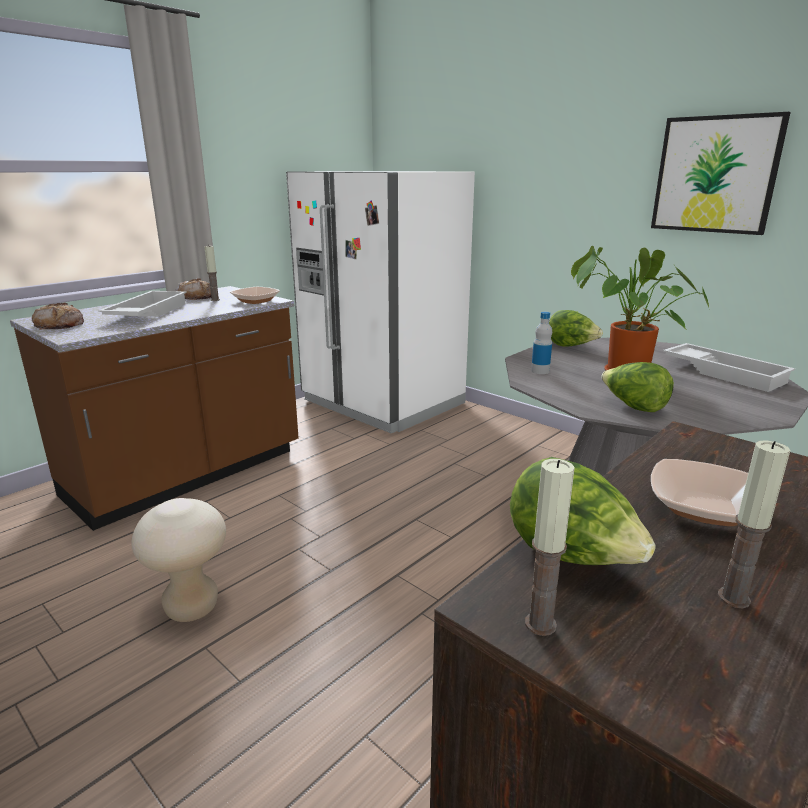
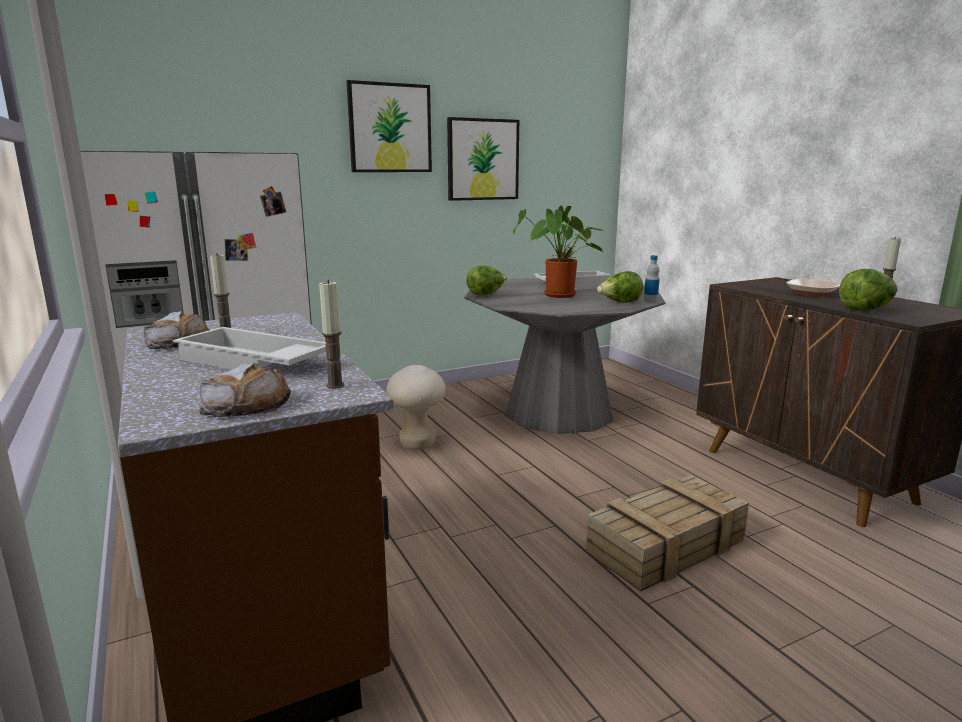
camera: 70 degrees left, 5 degrees down
(192, 607) = (584, 610): beige stool -> beige stool (417, 444)
(256, 301) = (272, 322): bowl -> none
(318, 655) = (667, 545): none -> crate
(540, 371) = (537, 306): bottle -> bottle (650, 300)
(540, 624) = (919, 317): candle -> candle (335, 385)
(594, 138) = (390, 128): none -> picture

